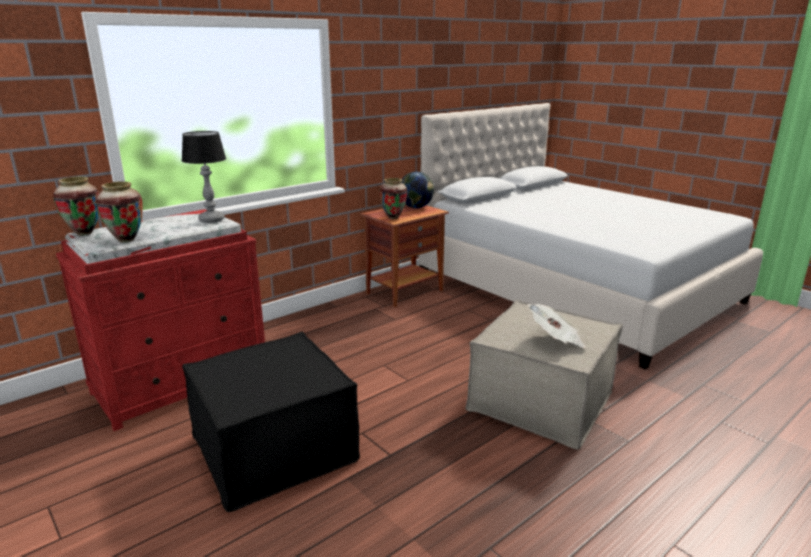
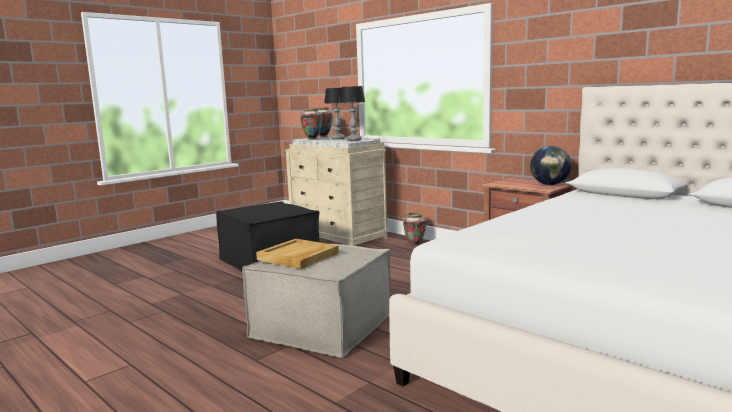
camera: 85 degrees right, 10 degrees down
(153, 227) = (338, 138): none -> table lamp
(182, 383) = (338, 236): red dresser -> beige dresser
(393, 217) = (503, 183): vase -> vase (415, 244)
(555, 339) = (298, 256): newspaper -> beige tray

